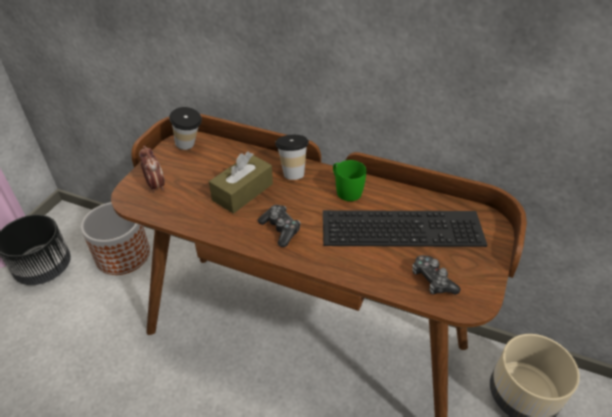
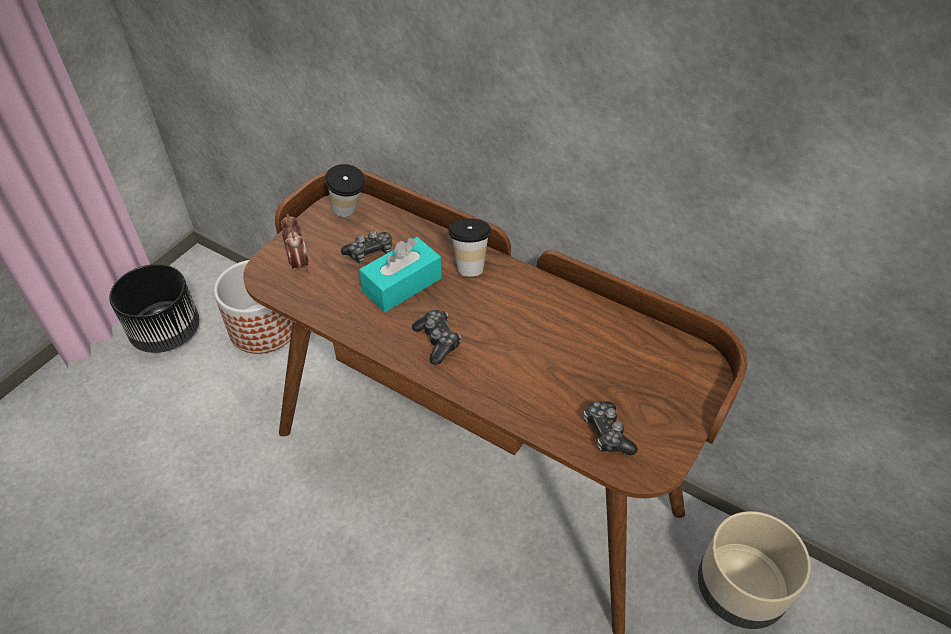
camera: 10 degrees right, 5 degrees up
(212, 172) = (370, 252): none -> game controller
(243, 192) = (402, 284): brown tissue box -> turquoise tissue box
(345, 190) = (531, 298): green mug -> none
(403, 226) = (591, 357): keyboard -> none

